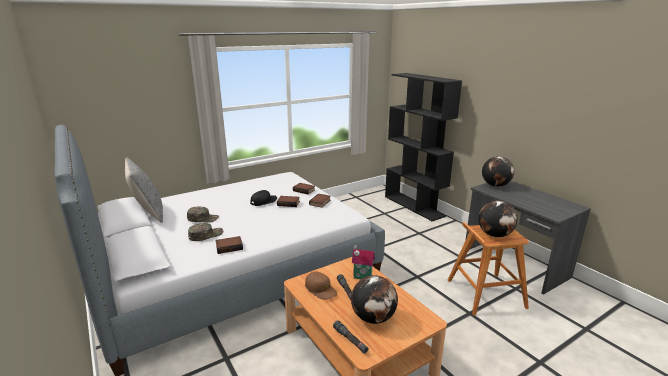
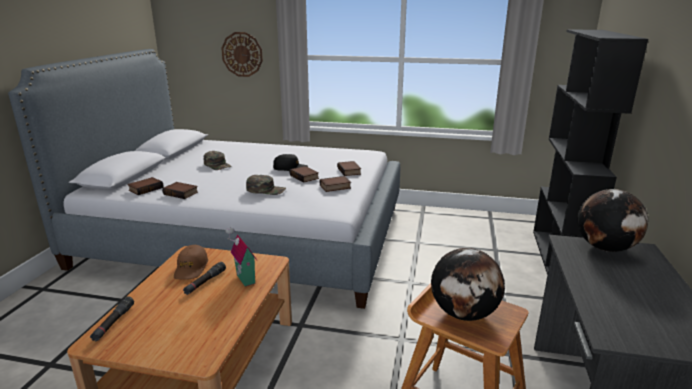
camera: 45 degrees right, 0 degrees up
(148, 213) = (197, 149): grey pillow -> none
(154, 115) = (242, 54): none -> wall clock
(190, 256) = (146, 188): none -> book
(206, 235) = (190, 177): green cap -> green cap (266, 190)
(373, 318) = (169, 319): globe -> none

